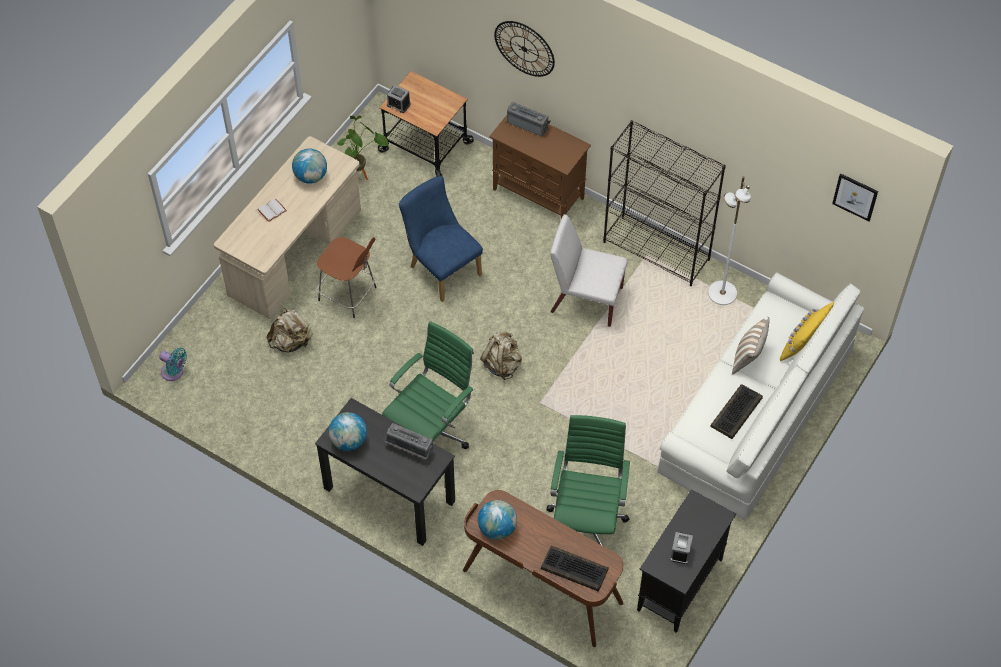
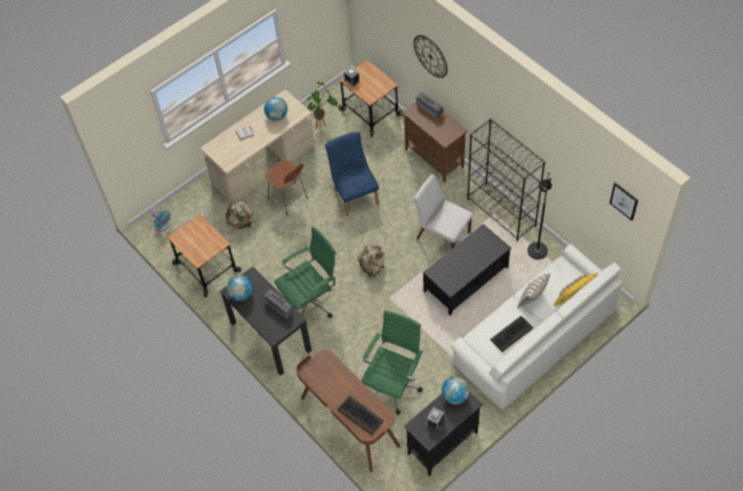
camera: 20 degrees right, 0 degrees up
(262, 419) = (207, 268): none -> cart
(497, 528) = (318, 375): globe -> globe (455, 396)
(639, 354) = (466, 280): none -> black coffee table
(721, 293) = (536, 251): white floor lamp -> black floor lamp

